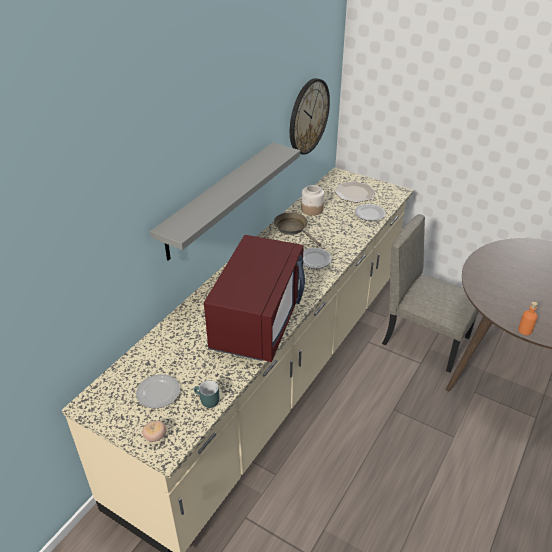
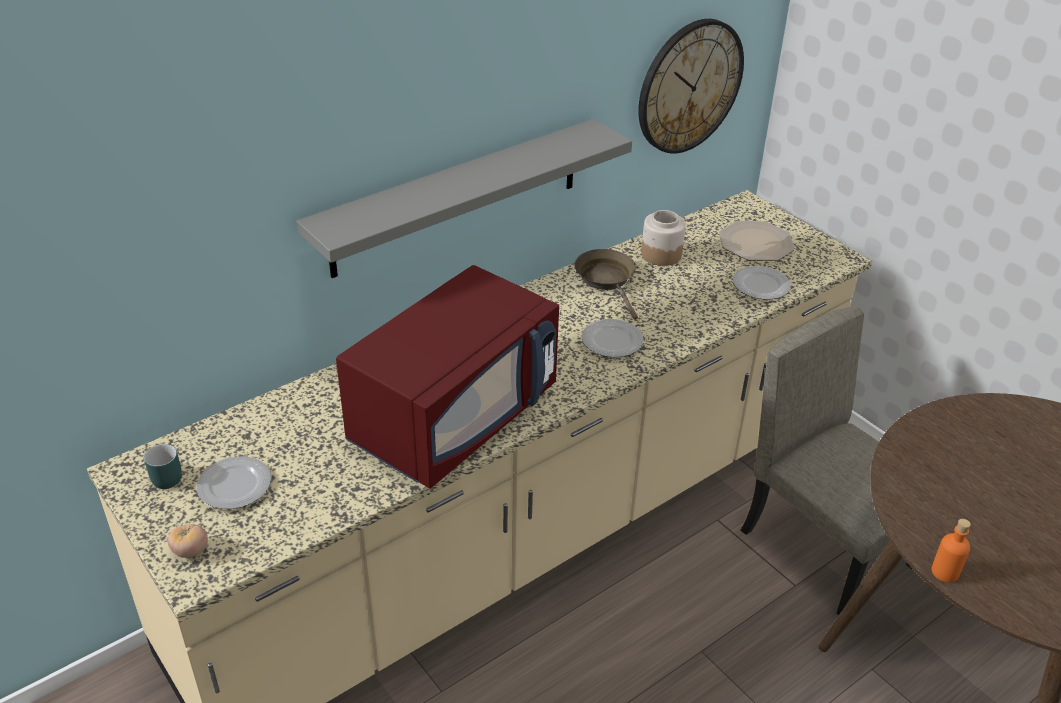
camera: 20 degrees right, 0 degrees up
(206, 401) = (297, 521): turquoise mug -> turquoise mug (162, 478)

